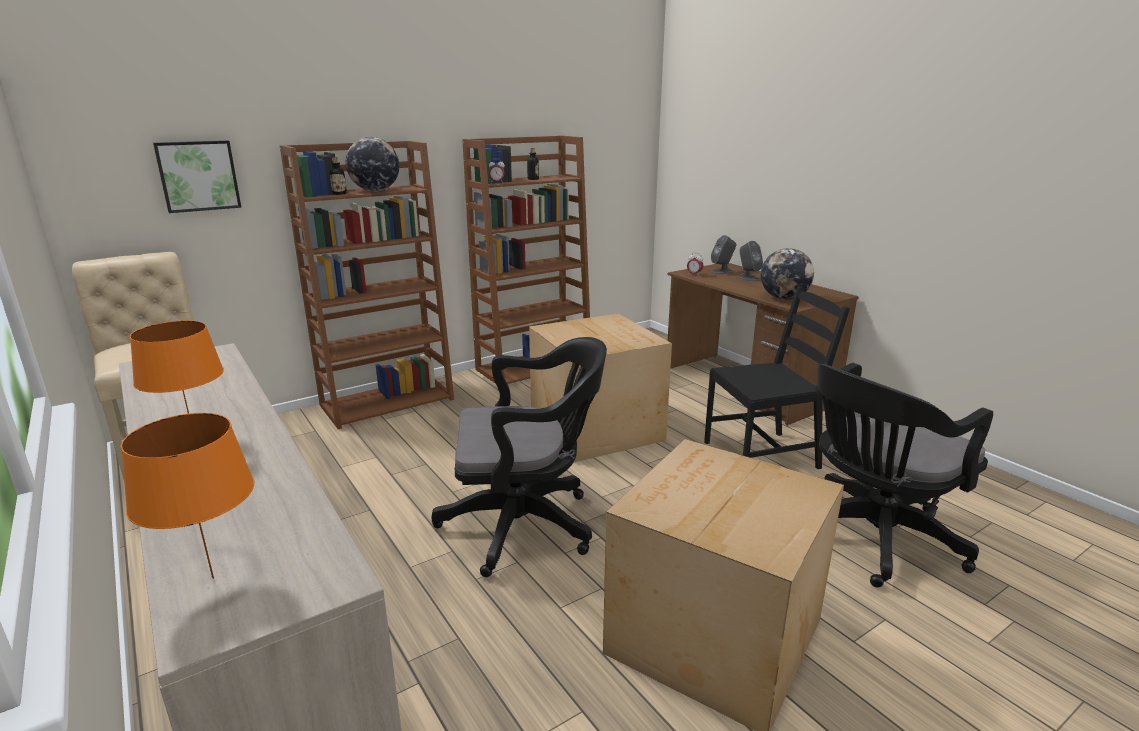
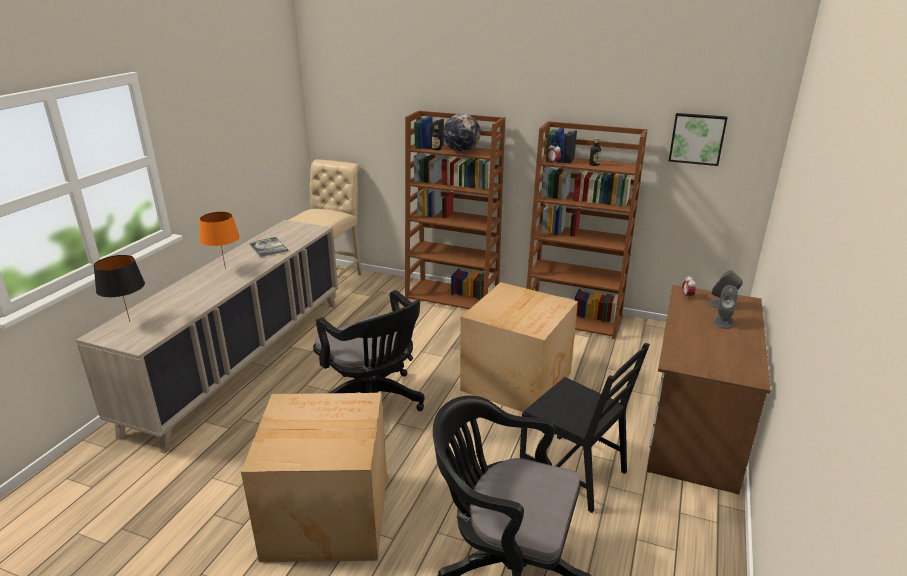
camera: 55 degrees right, 5 degrees up
(194, 393) = (268, 247): none -> book
(198, 176) = (375, 122): picture -> picture (697, 138)
(213, 577) = (130, 321): orange table lamp -> black table lamp
(784, 298) = (686, 353): globe -> none

